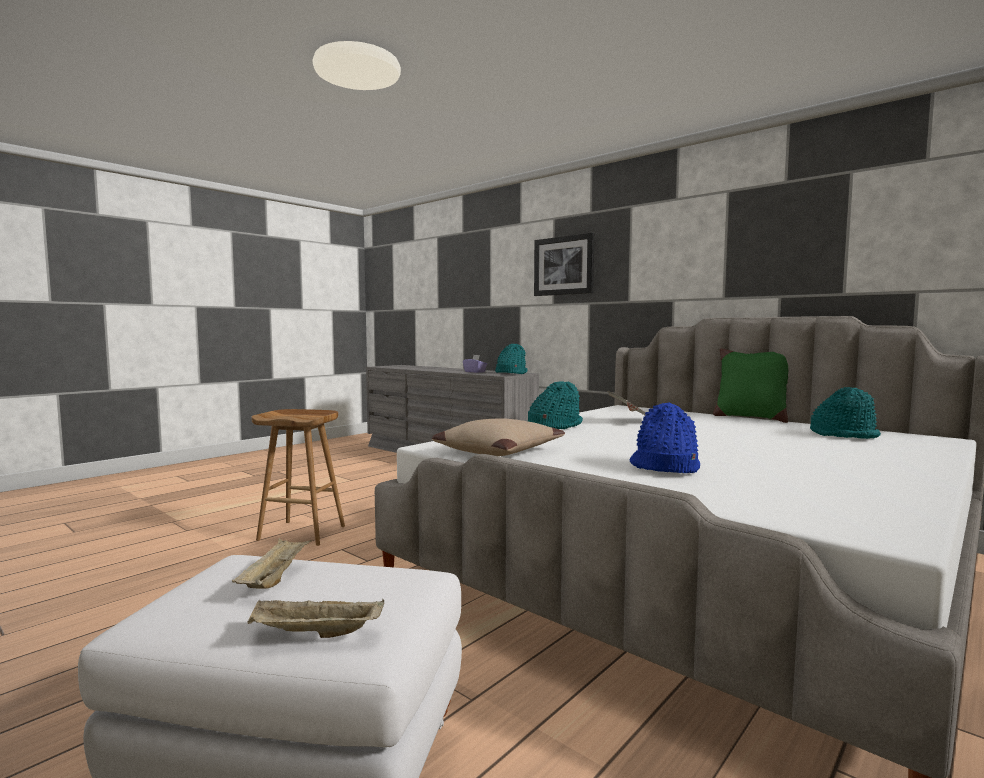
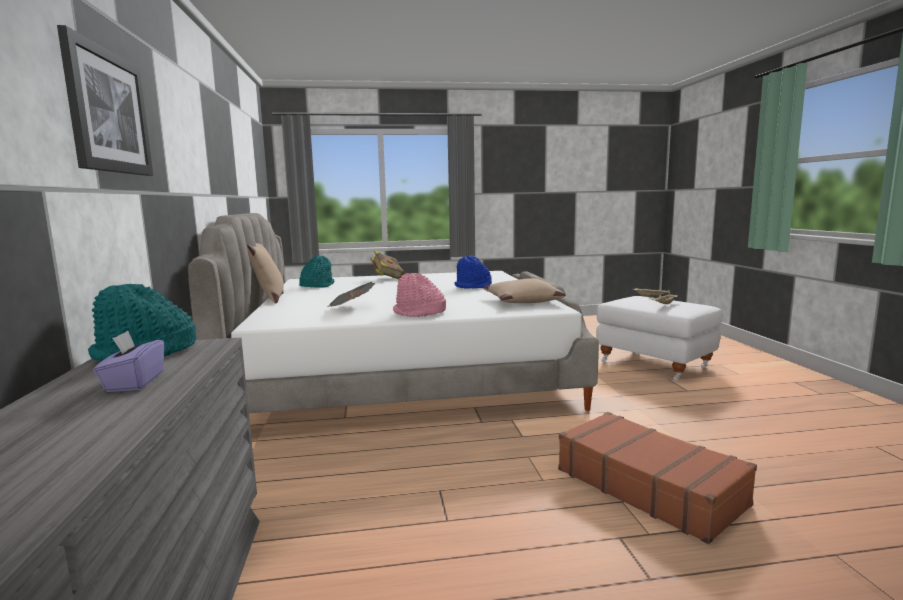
camera: 140 degrees left, 5 degrees up
(303, 532) = (649, 486): brown stool -> brown suitcase
(554, 425) = (419, 313): turquoise hat -> pink hat
(750, 418) = (269, 299): green pillow -> beige pillow
(886, 462) = (387, 278): none -> book

